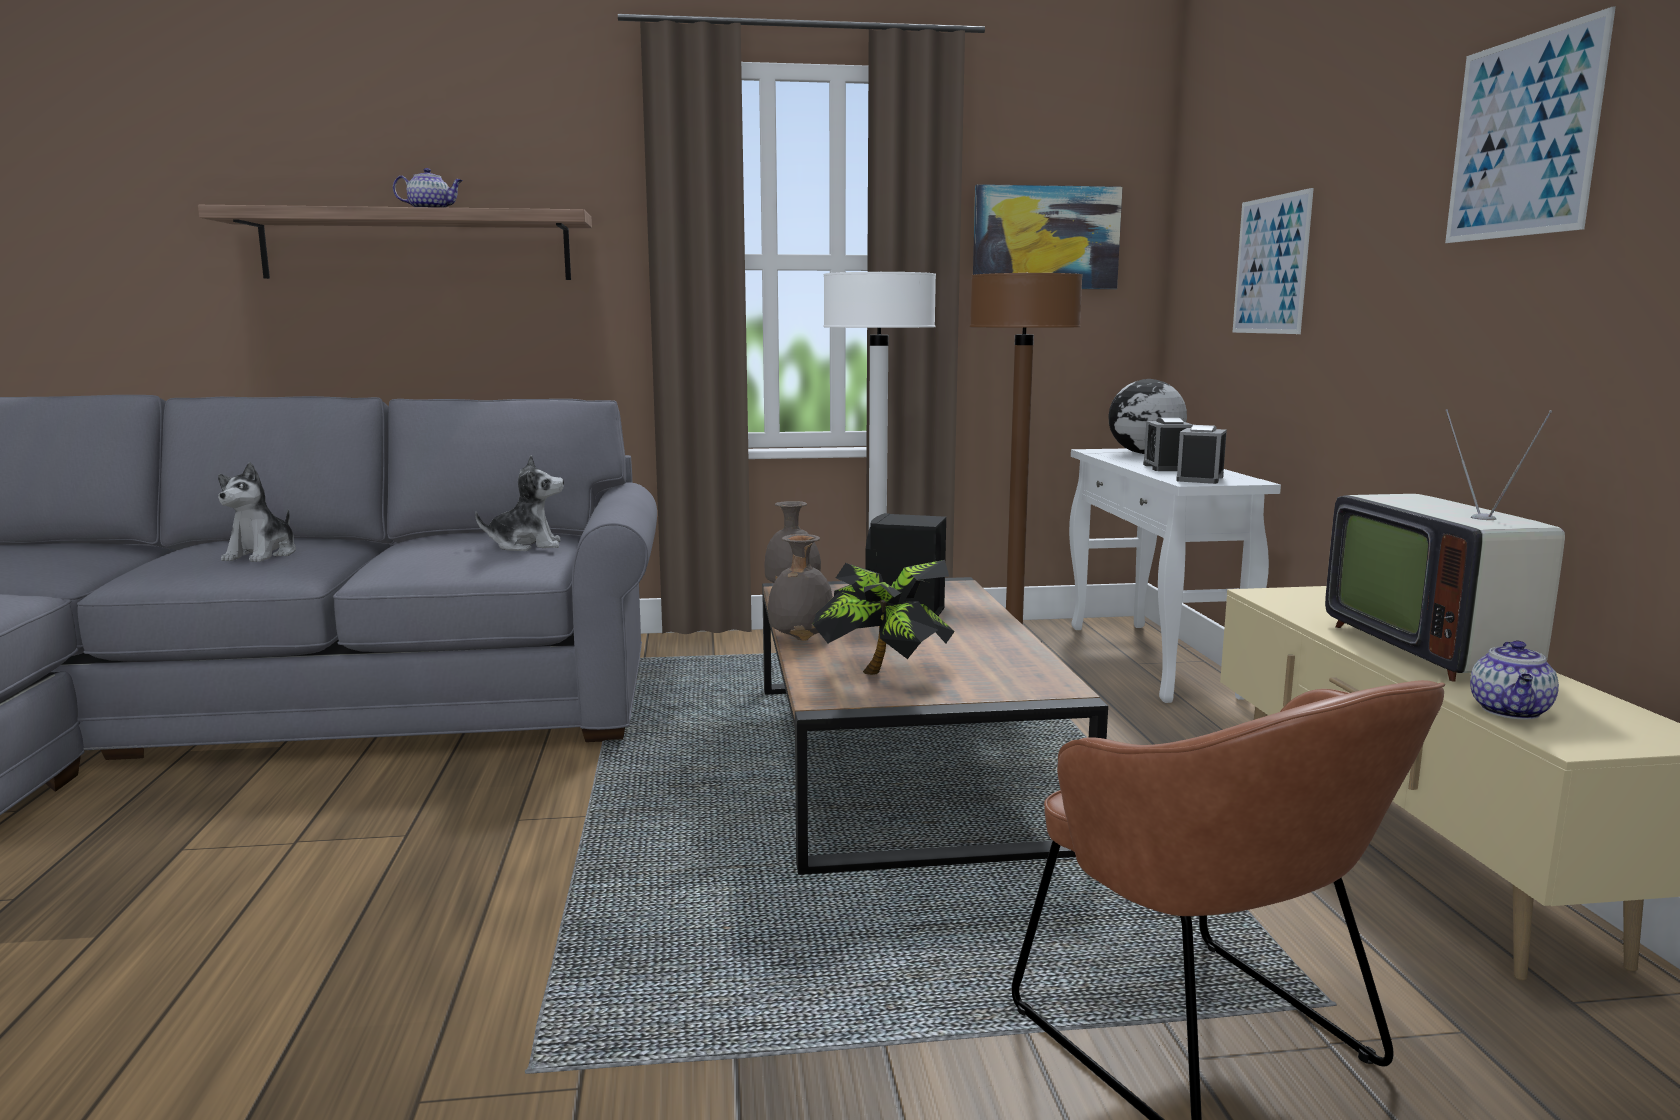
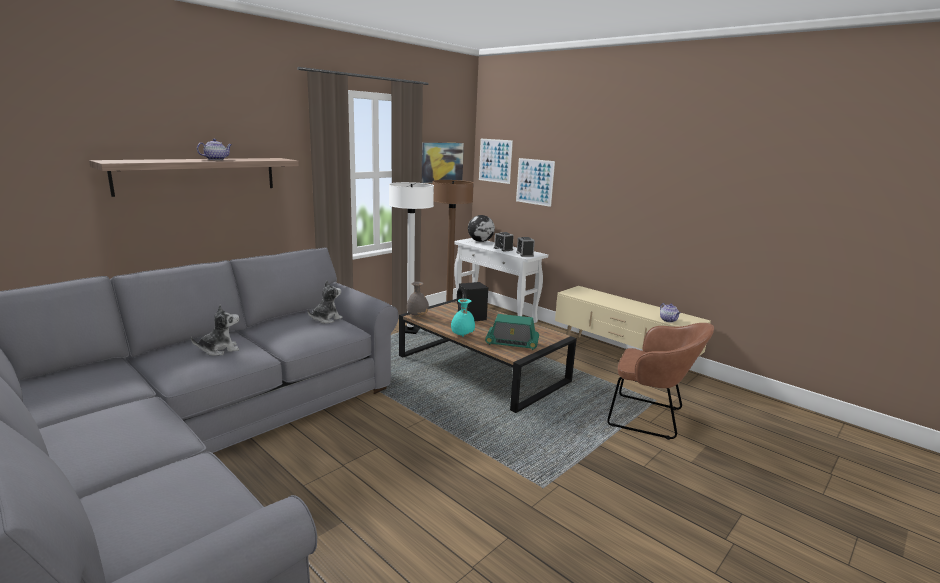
camera: 40 degrees left, 5 degrees up
(262, 555) = (219, 350): plush toy -> plush toy turned 90 degrees counterclockwise
(799, 639) = (462, 336): grey vase -> turquoise vase
(885, 676) = (512, 343): potted plant -> radio
(1432, 648) = (629, 304): television -> none
(1522, 137) = (639, 166): picture -> picture (495, 160)

